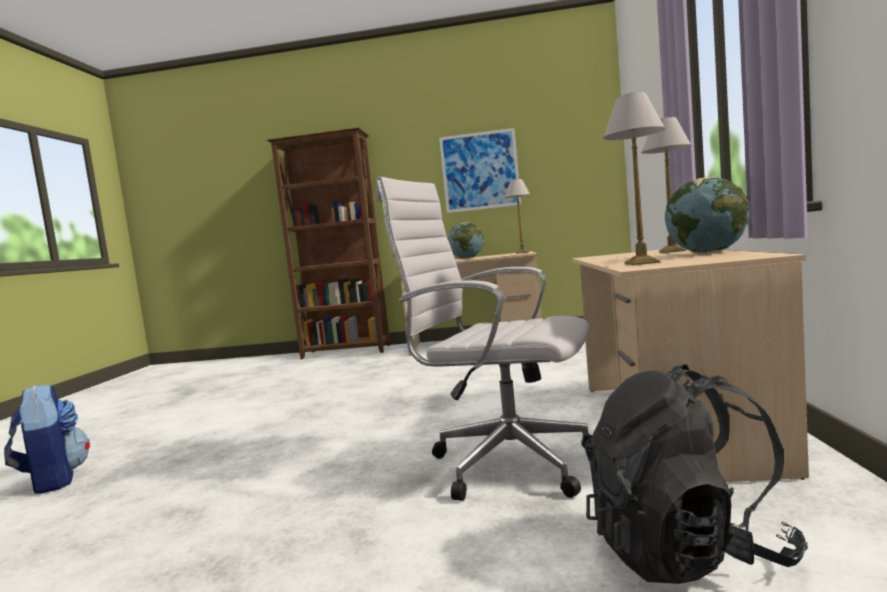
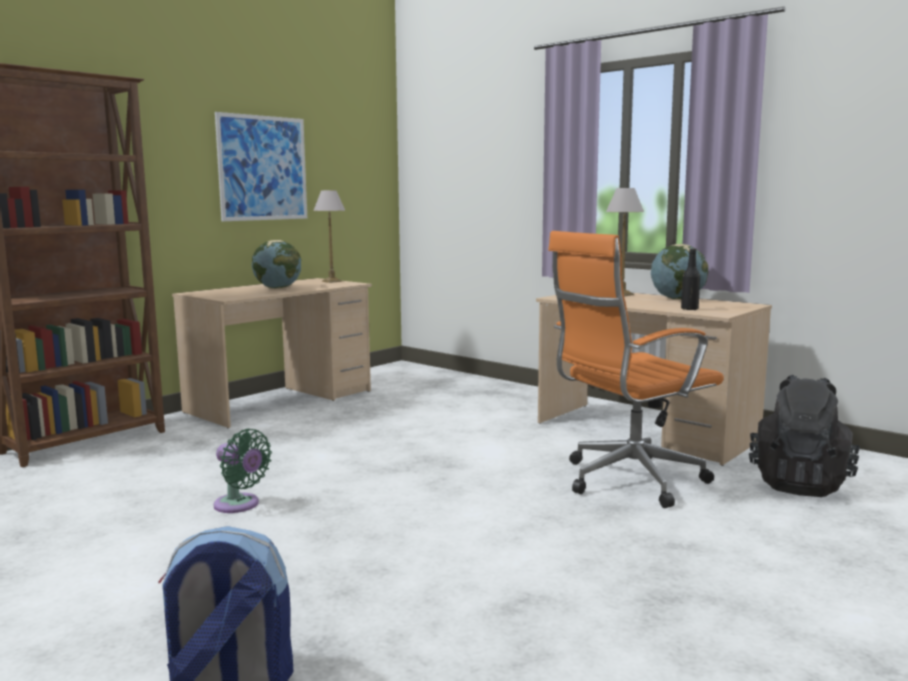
camera: 55 degrees left, 5 degrees up
(293, 398) = (239, 505): none -> green fan
(504, 463) = (627, 481): white office chair -> orange office chair
(641, 263) = (689, 309): table lamp -> black bottle

